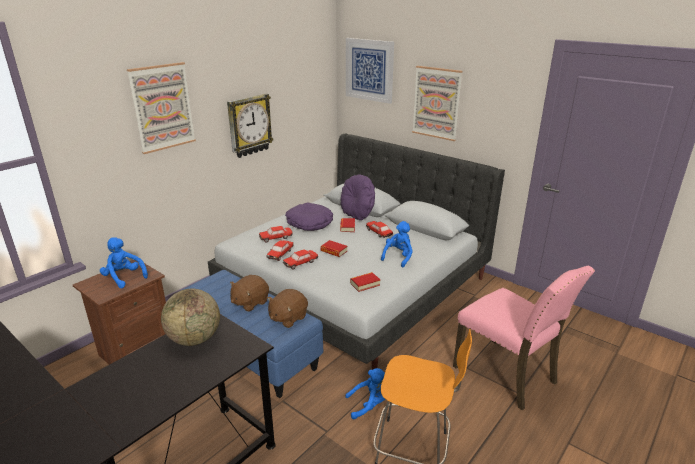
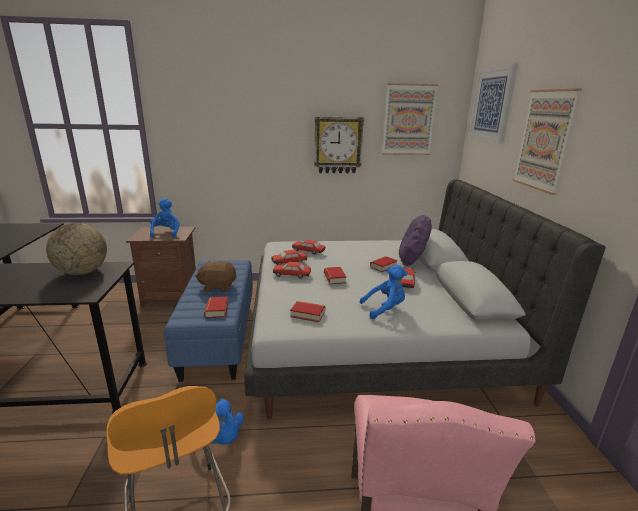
camera: 45 degrees right, 5 degrees down
(162, 107) = (247, 109): picture -> picture (408, 120)
(288, 318) = (217, 310): brown plush toy -> book
(310, 223) = (357, 252): purple pillow -> none

